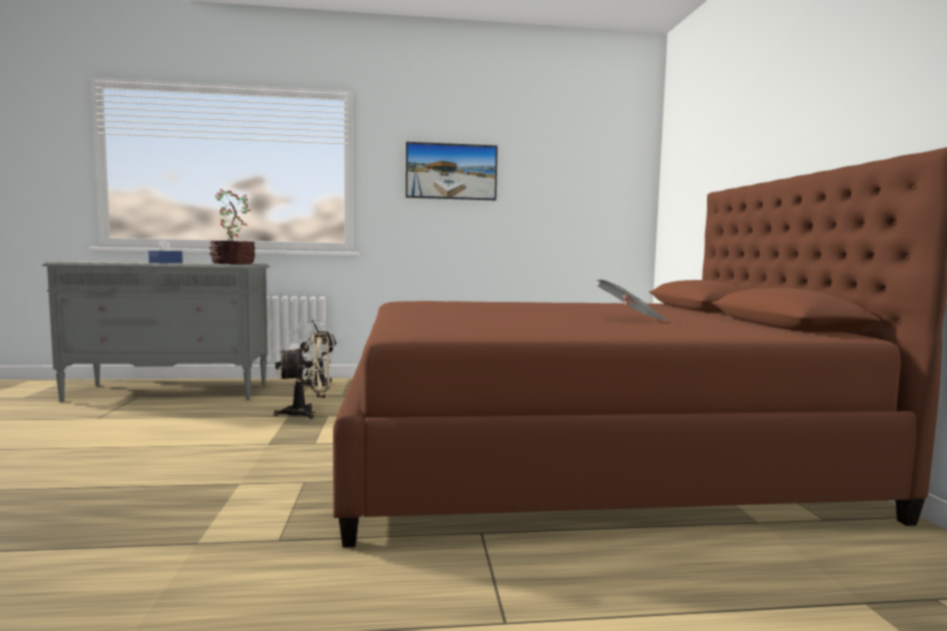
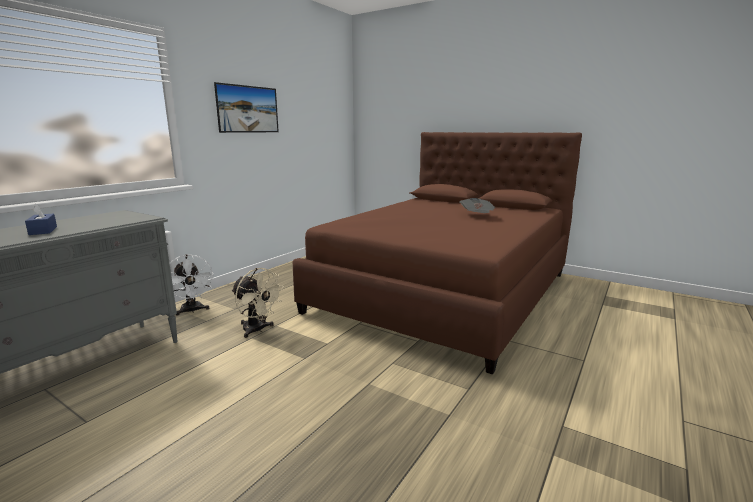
camera: 50 degrees left, 10 degrees up
(232, 263) = (114, 217): potted plant -> none
(307, 413) = (257, 330): beige fan -> beige fan turned 105 degrees clockwise

